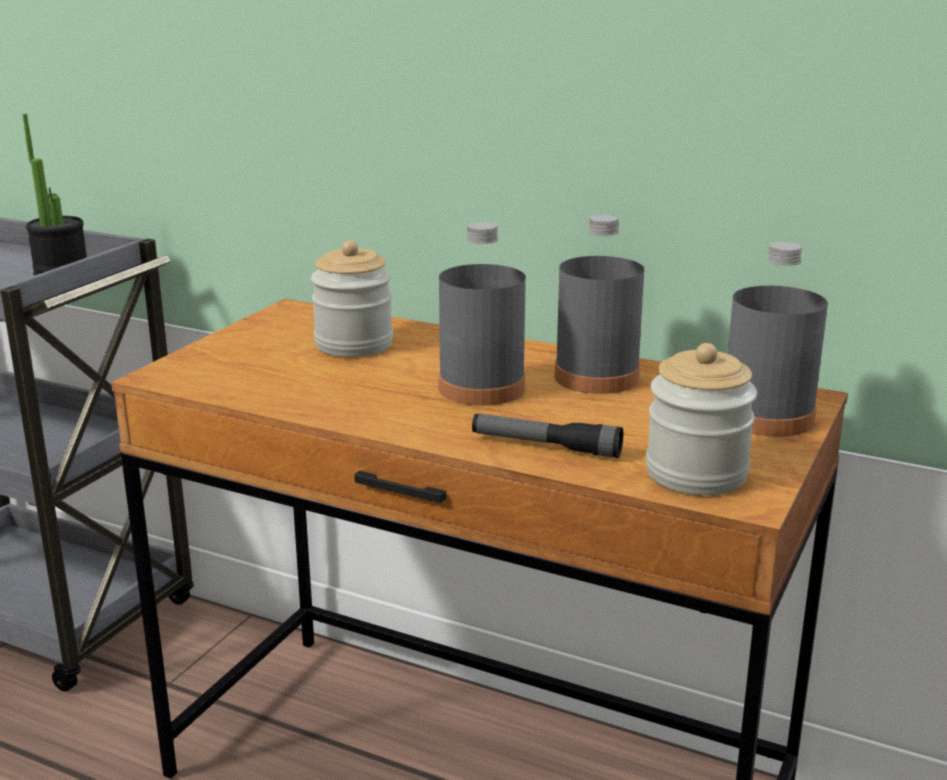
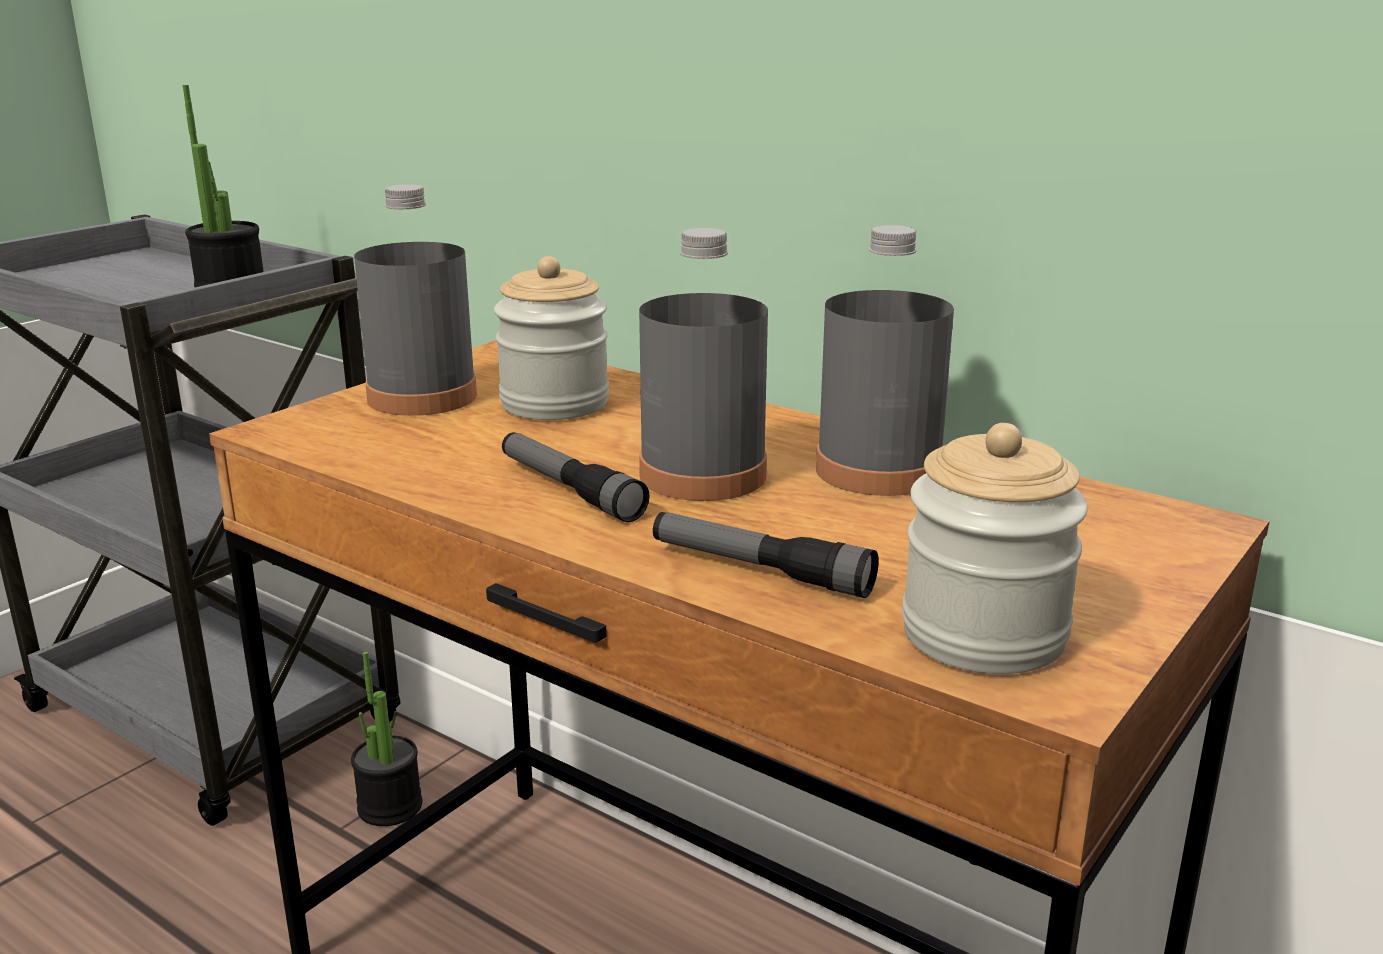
camera: 10 degrees right, 0 degrees up
(204, 663) = (390, 807): none -> potted plant
(396, 404) = (569, 490): none -> flashlight
(767, 417) = (1126, 550): grey bottle -> grey bottle (422, 397)

